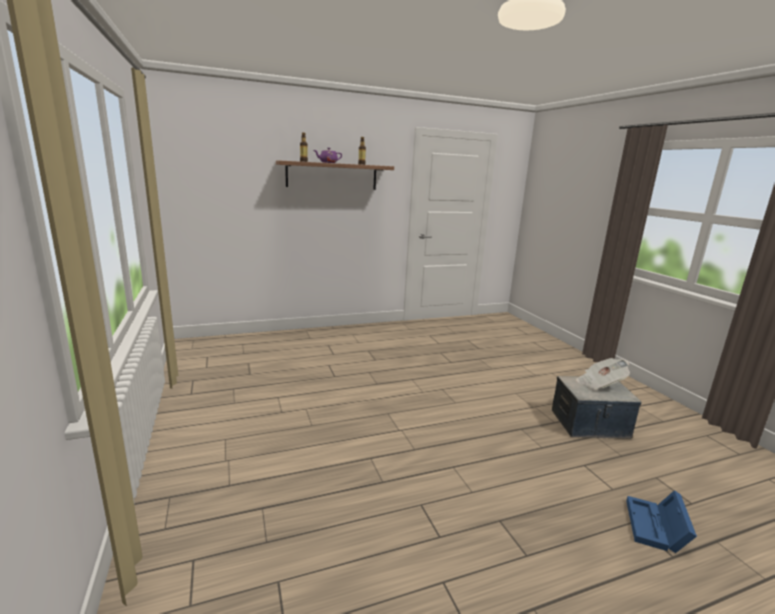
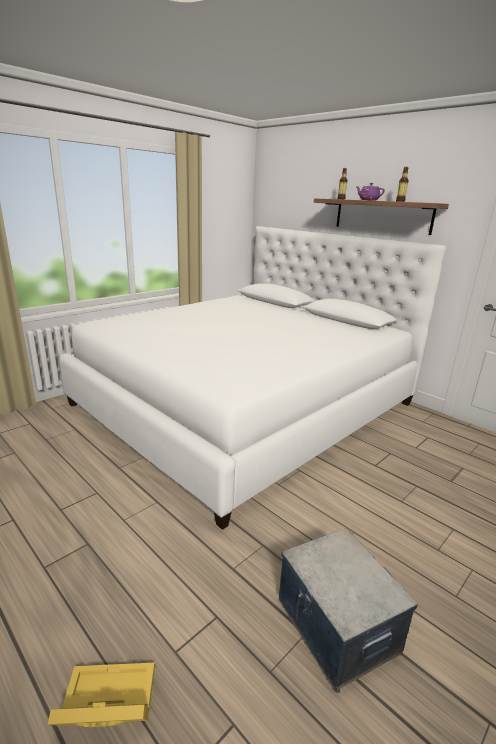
camera: 65 degrees right, 5 degrees up
(318, 380) = (246, 404): none -> white bed
(600, 384) = (363, 579): newspaper -> none
(656, 528) = (105, 705): blue storage box -> yellow storage box

